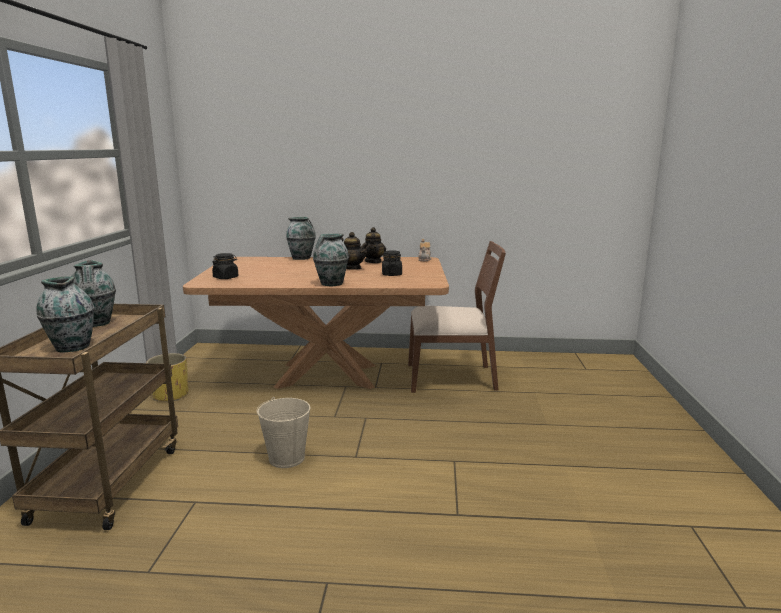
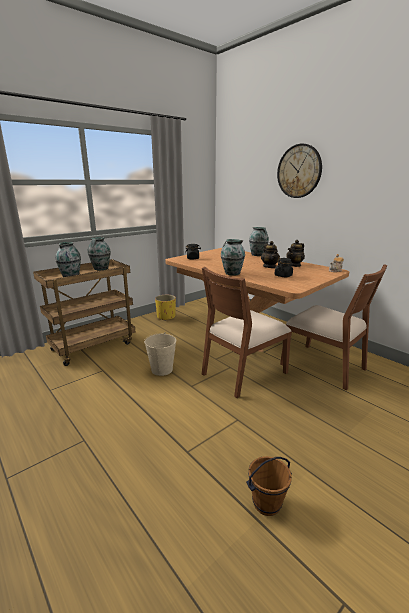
camera: 45 degrees right, 5 degrees up
(341, 137) = (299, 171): none -> wall clock
(388, 417) = (243, 373): none -> brown chair
(575, 506) = (267, 503): none -> brown bucket

